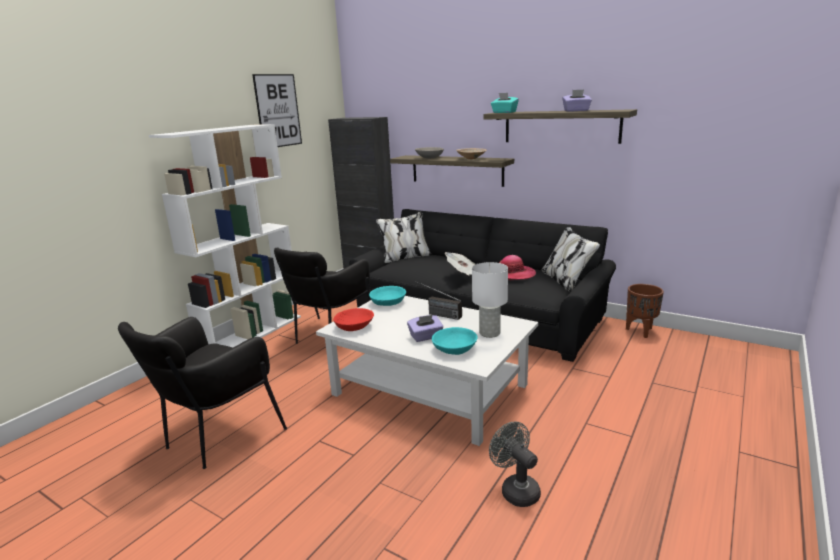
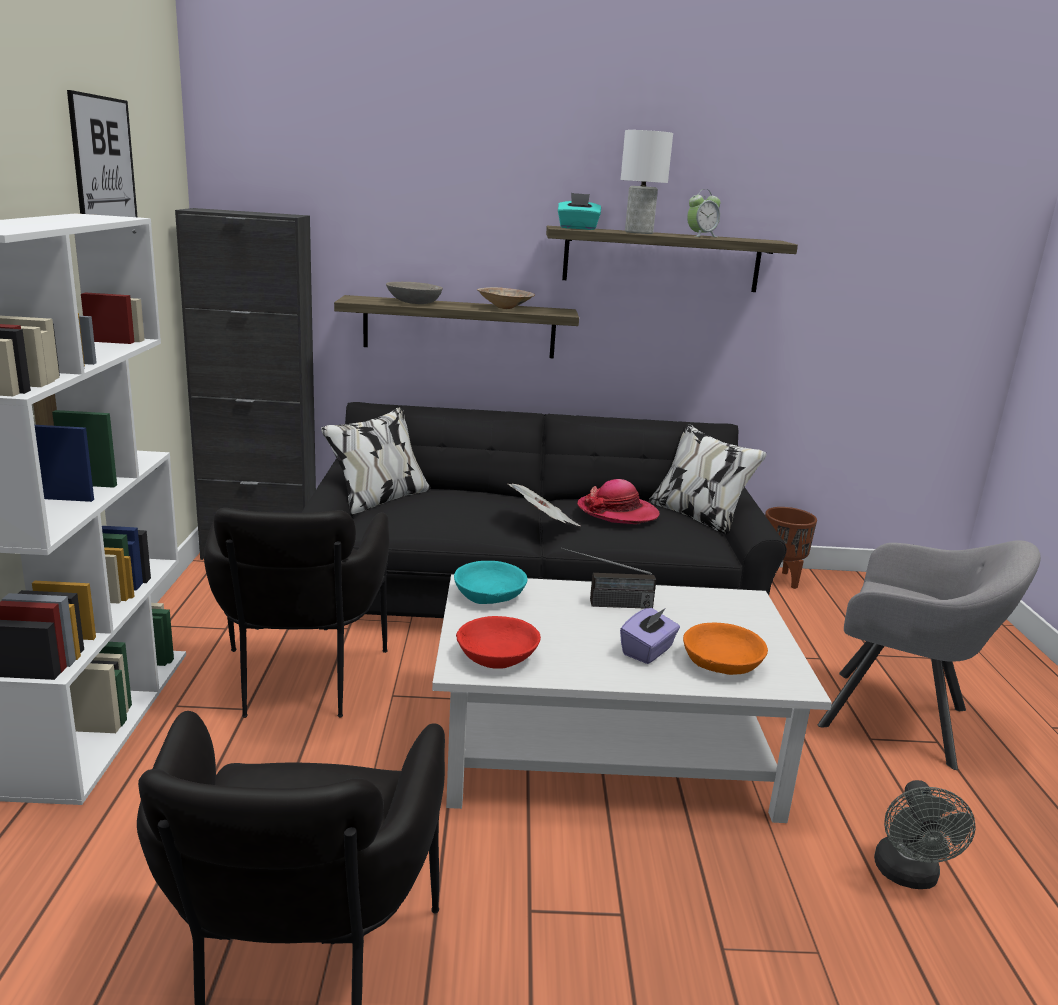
camera: 35 degrees left, 0 degrees up
(454, 349) = (722, 664): turquoise bowl -> orange bowl
(489, 333) = (729, 623): white table lamp -> white table lamp (638, 232)
(516, 489) = (908, 876): grey fan -> grey fan turned 105 degrees counterclockwise
(576, 111) = (701, 236): purple tissue box -> alarm clock
(622, 419) = (902, 720): none -> grey armchair

